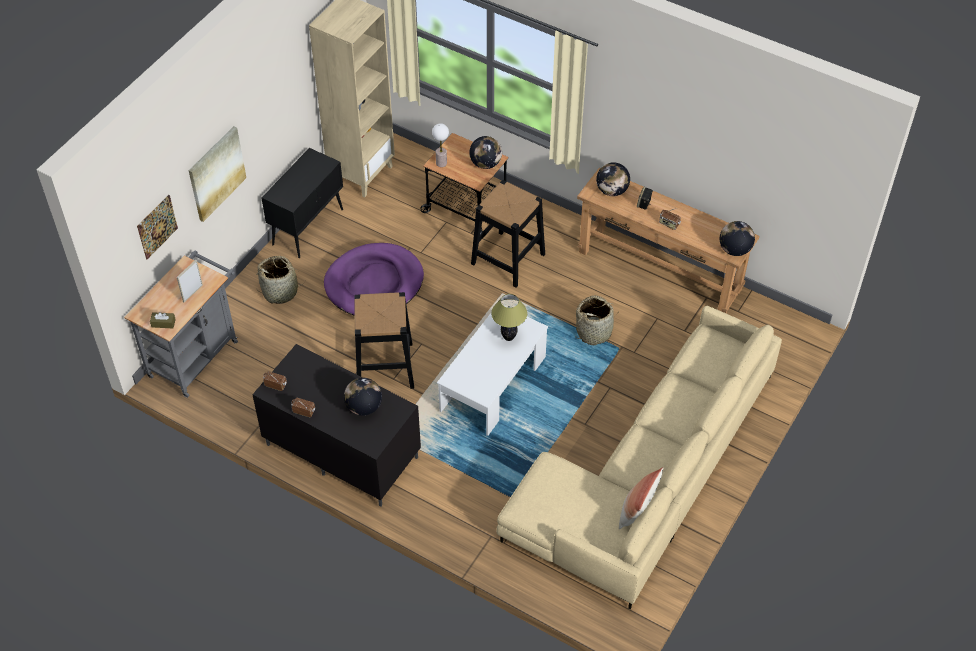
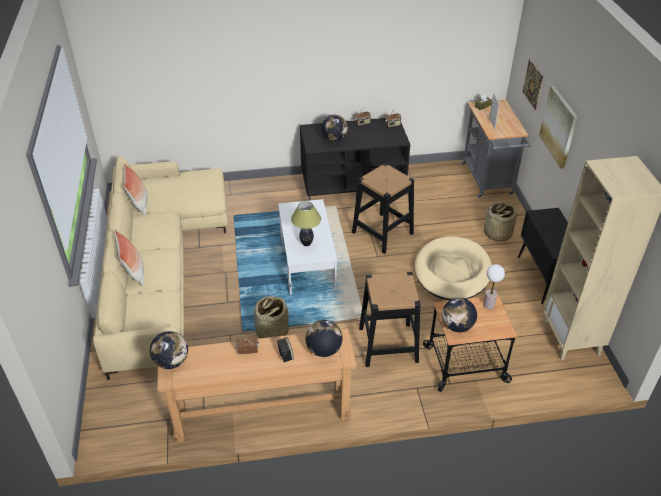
camera: 140 degrees right, 10 degrees down
(374, 283) = (452, 271): purple dog bed -> beige dog bed
(700, 410) = (134, 272): none -> pillow

